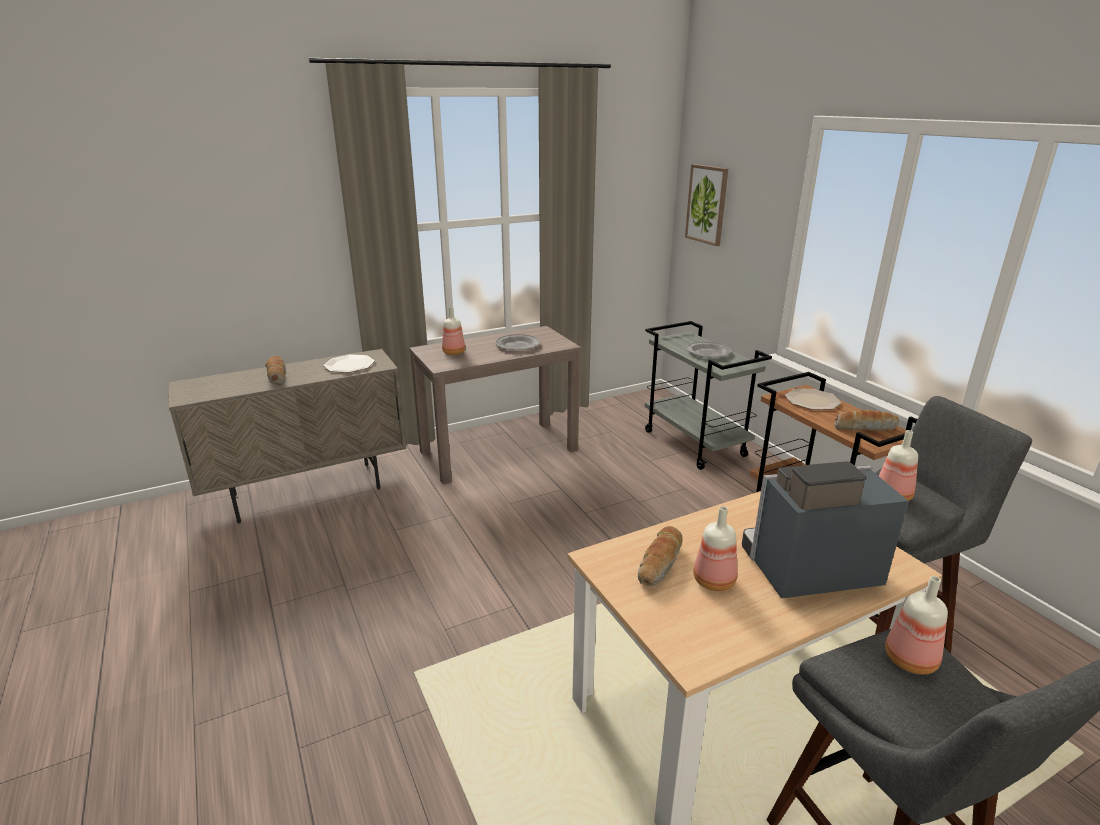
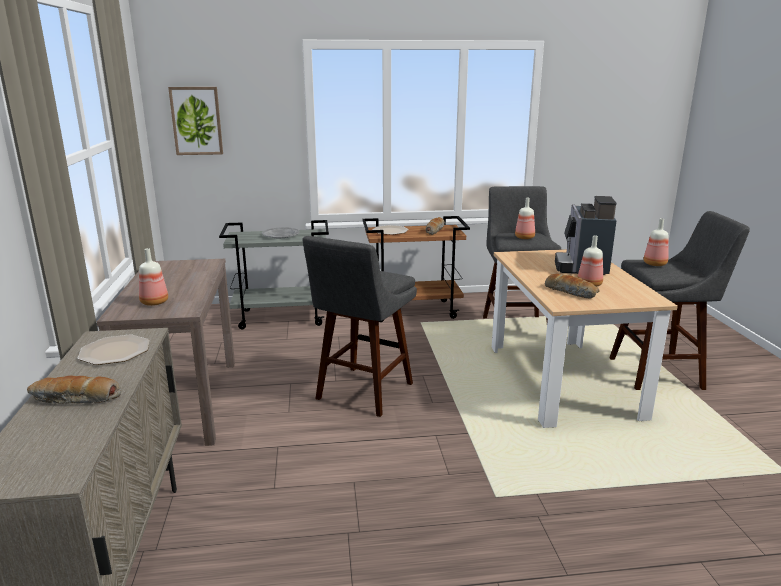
camera: 70 degrees left, 5 degrees down
(517, 345) = (182, 277): grey plate -> none
(570, 536) = (362, 393): none -> grey stool

